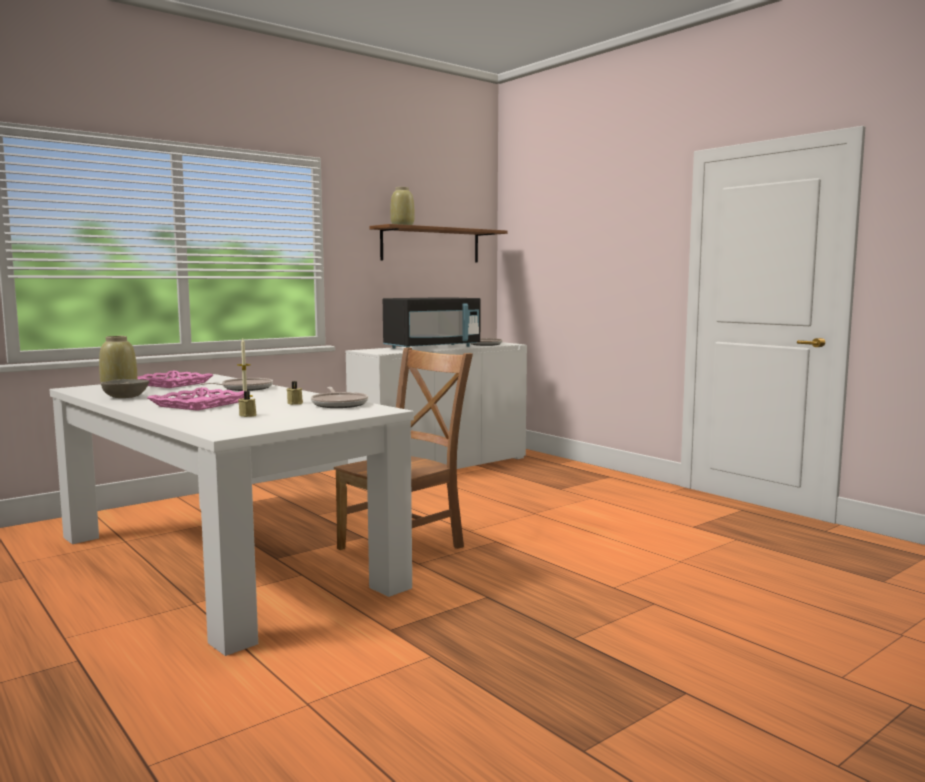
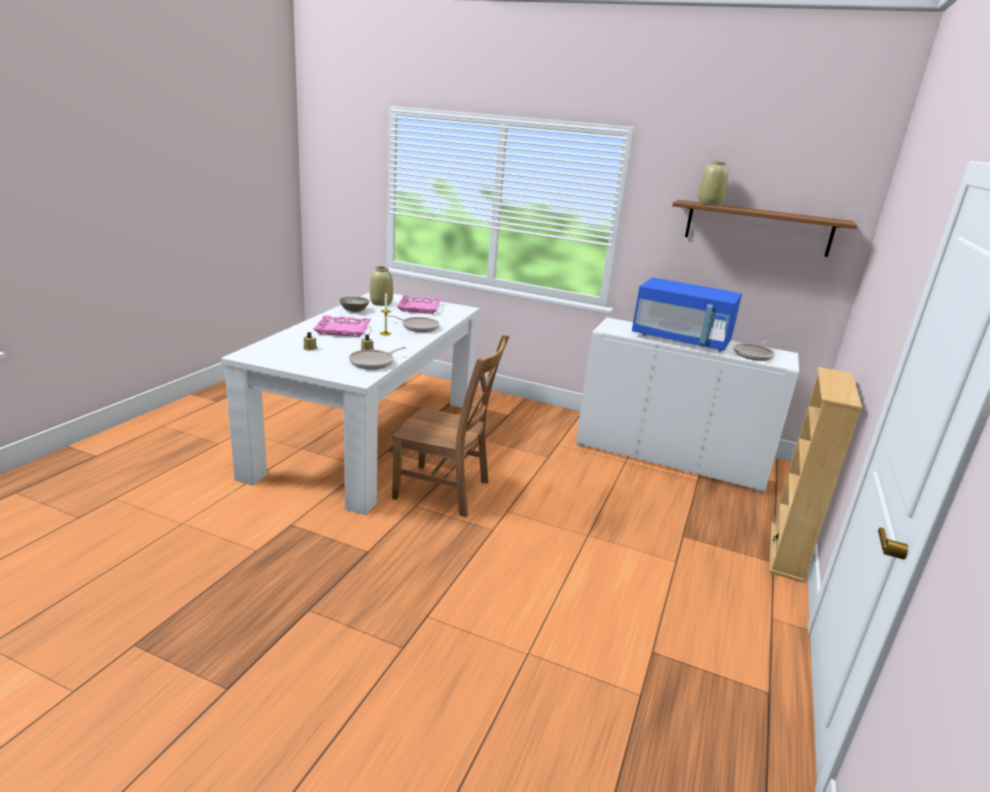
camera: 60 degrees right, 15 degrees up
(432, 347) = (681, 340): black microwave -> blue microwave
(600, 471) = (786, 551): none -> beige bookcase

